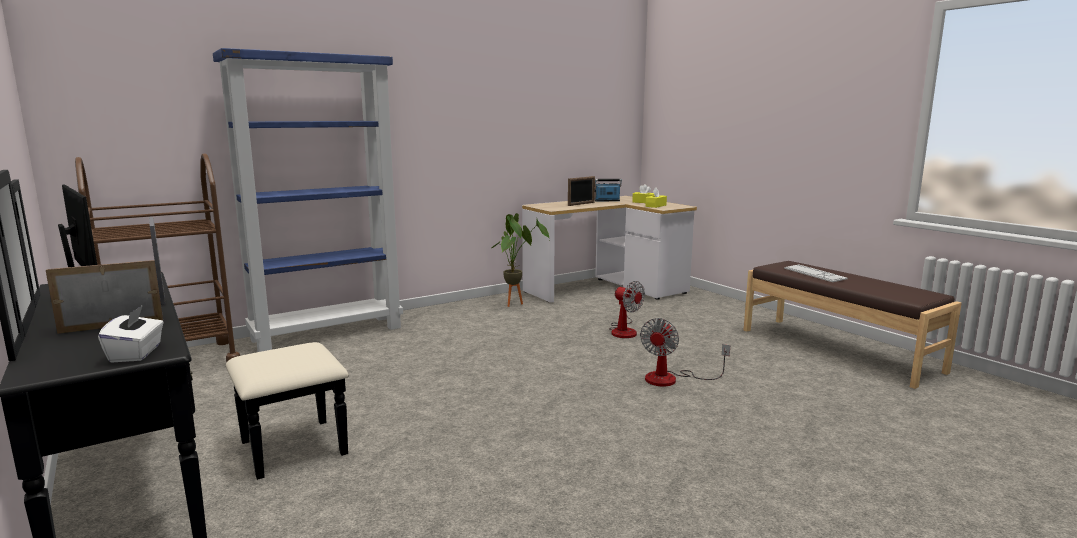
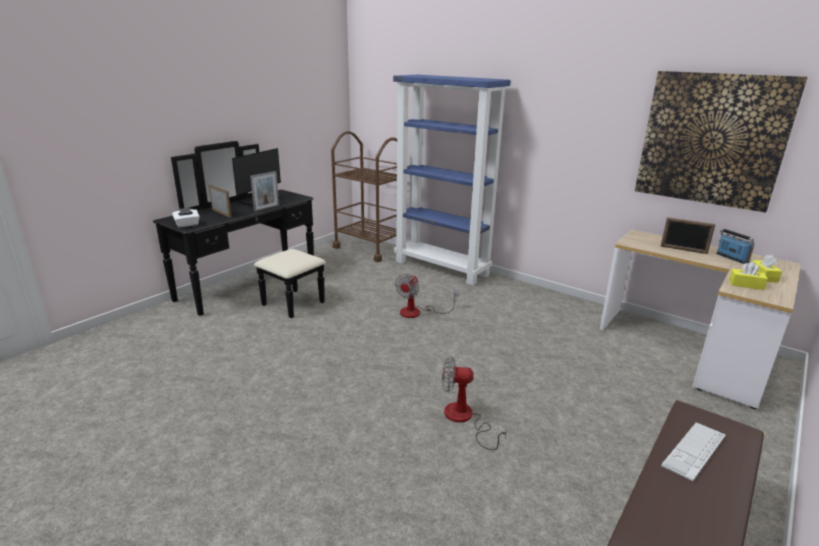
camera: 70 degrees right, 10 degrees up
(516, 303) = (577, 314): potted plant -> none
(560, 111) = (712, 140): none -> picture
(624, 330) = (566, 379): fan -> fan (417, 312)

